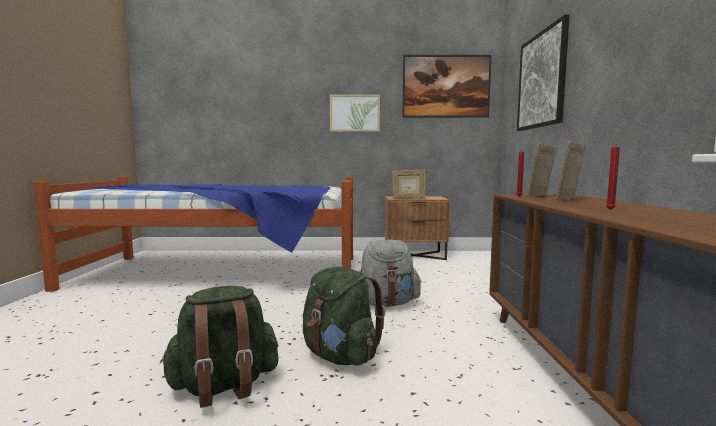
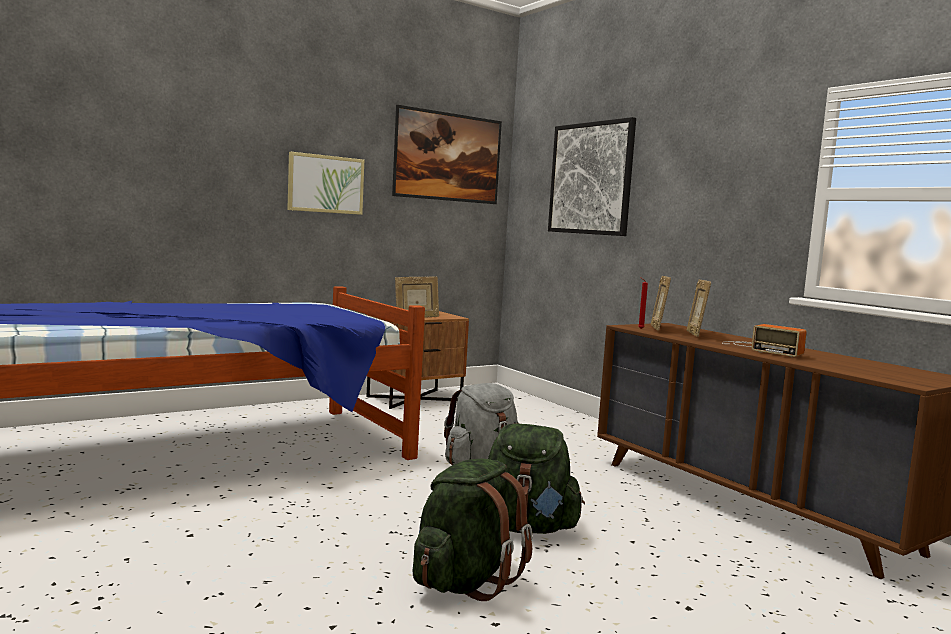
camera: 35 degrees left, 0 degrees up
(611, 209) = (759, 348): red candle -> radio

